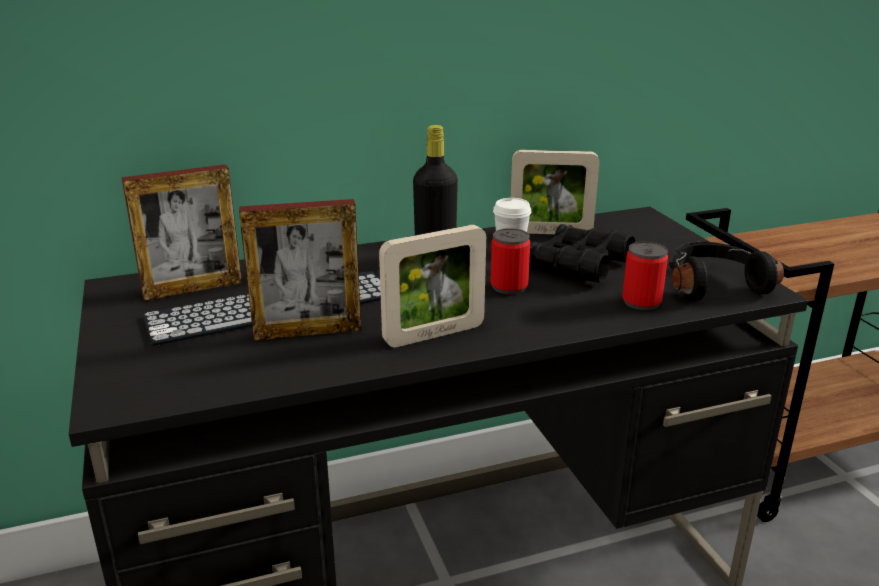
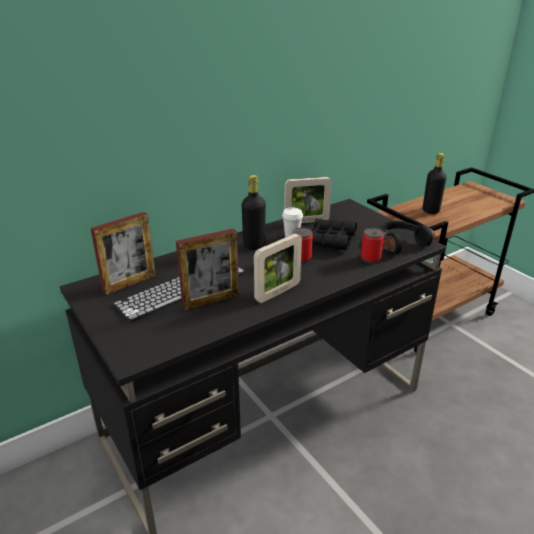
camera: 15 degrees left, 5 degrees up
(812, 247) = (430, 211): none -> black bottle

